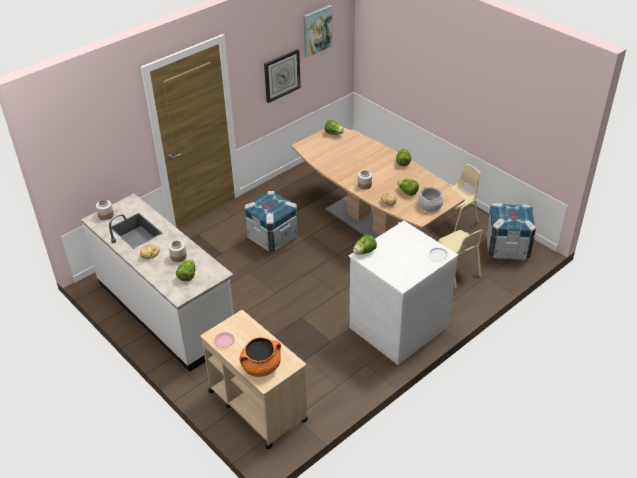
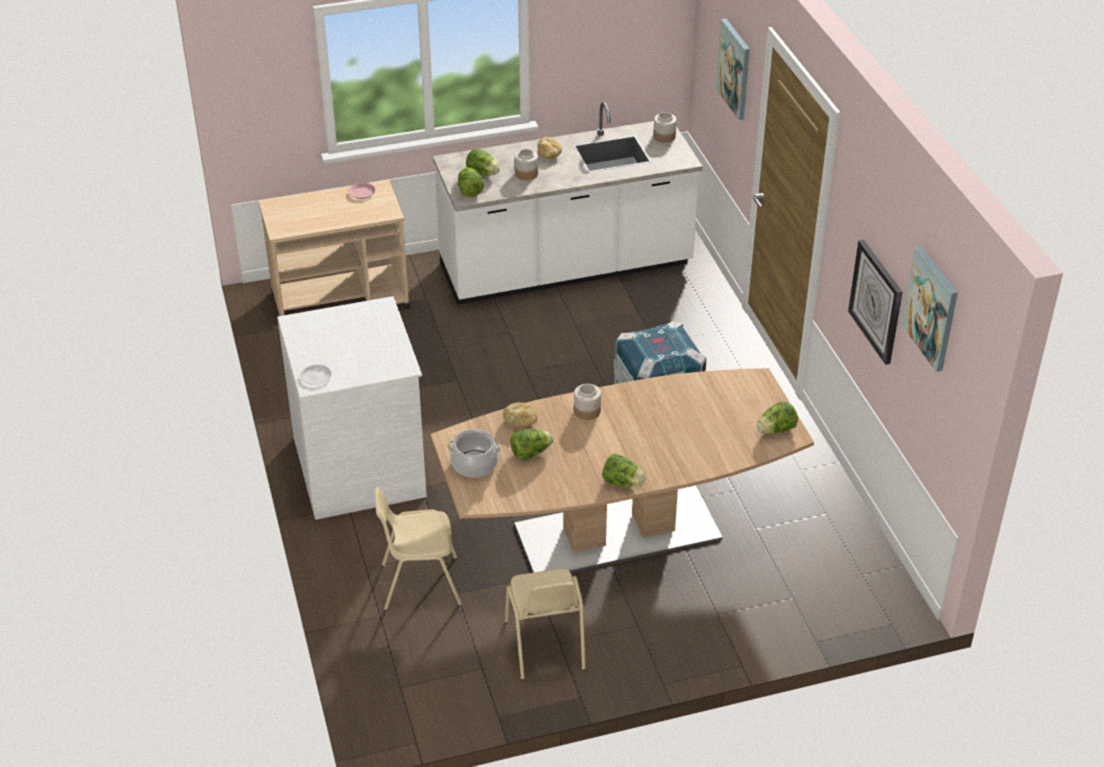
camera: 115 degrees right, 0 degrees up
(111, 130) = (735, 68): none -> picture
(261, 367) = (297, 208): orange cooking pot -> none
(364, 252) = (386, 311): lettuce -> lettuce (469, 191)
(507, 248) = (425, 685): crate -> none

